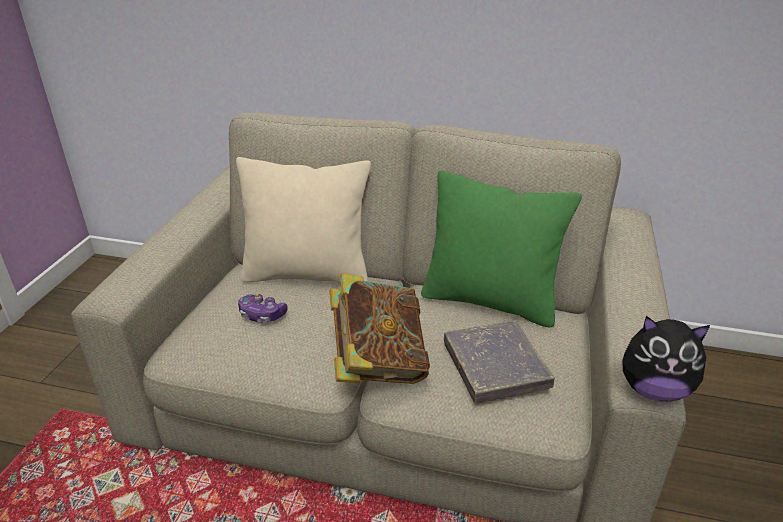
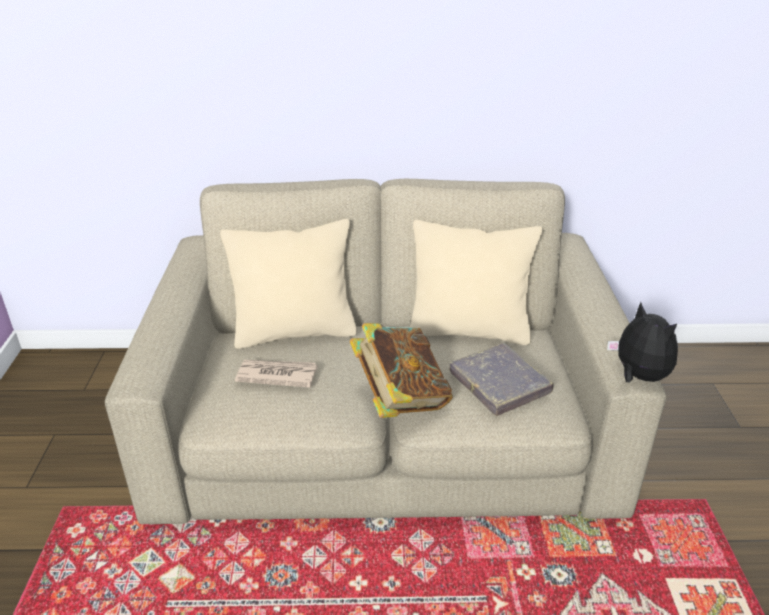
camera: 15 degrees left, 0 degrees up
(262, 315) = (276, 375): game controller -> newspaper
(490, 301) = (469, 331): green pillow -> beige pillow
(653, 389) = (638, 376): plush toy -> plush toy turned 120 degrees counterclockwise

